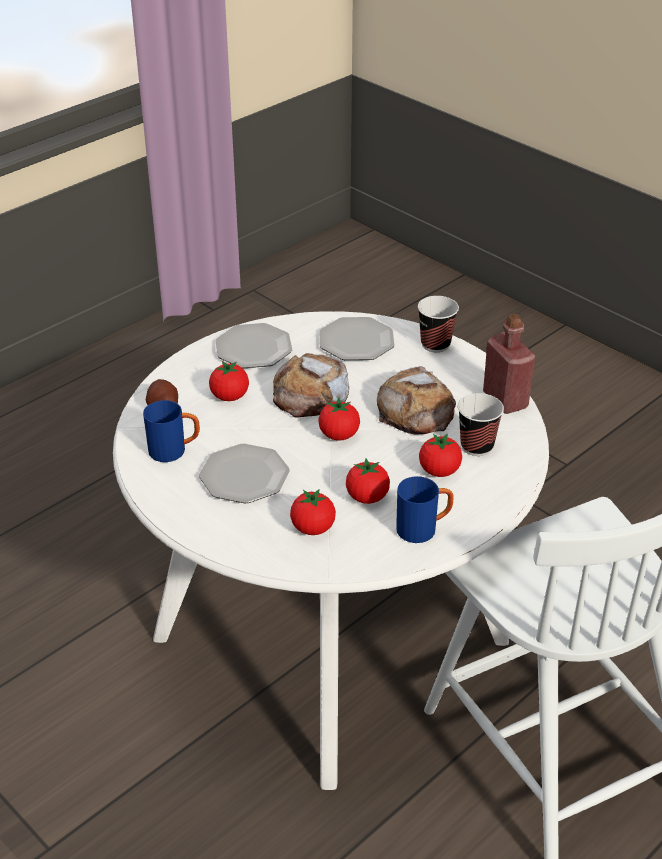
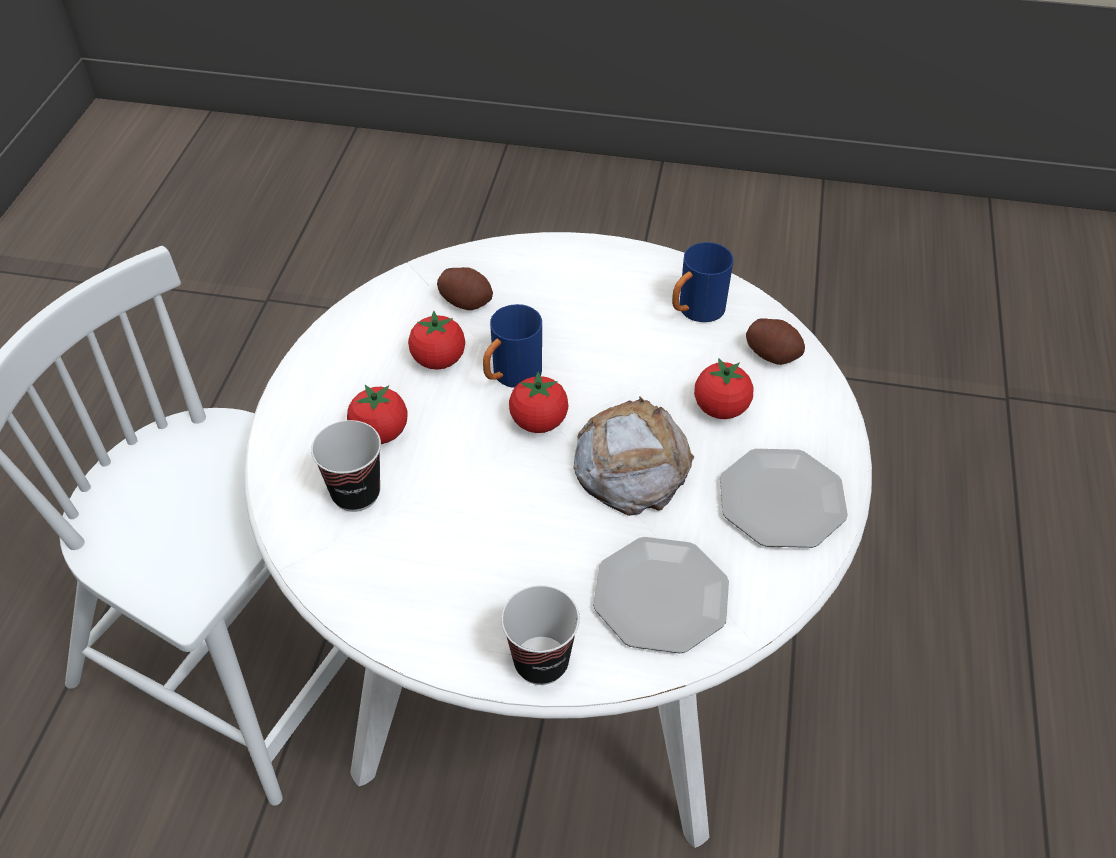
camera: 145 degrees right, 10 degrees up
(243, 477) = (591, 319): plate -> none
(313, 528) = (466, 301): tomato -> potato
(416, 410) = (474, 511): bread -> none
(423, 529) = (350, 354): blue mug -> blue mug (510, 377)
(505, 400) = (362, 598): red bottle -> none

